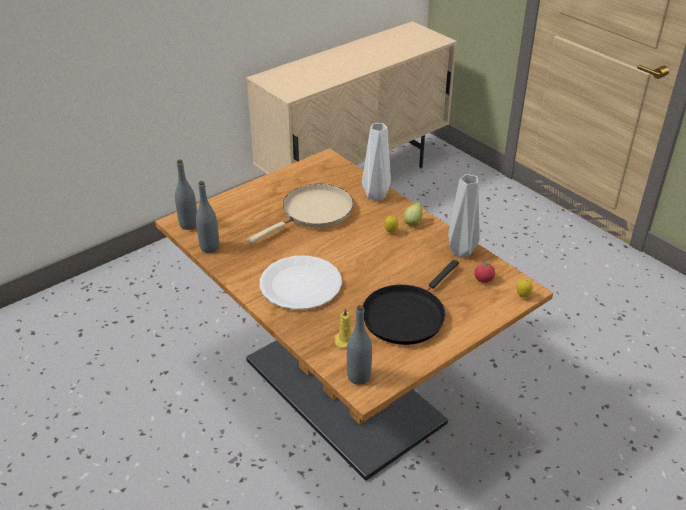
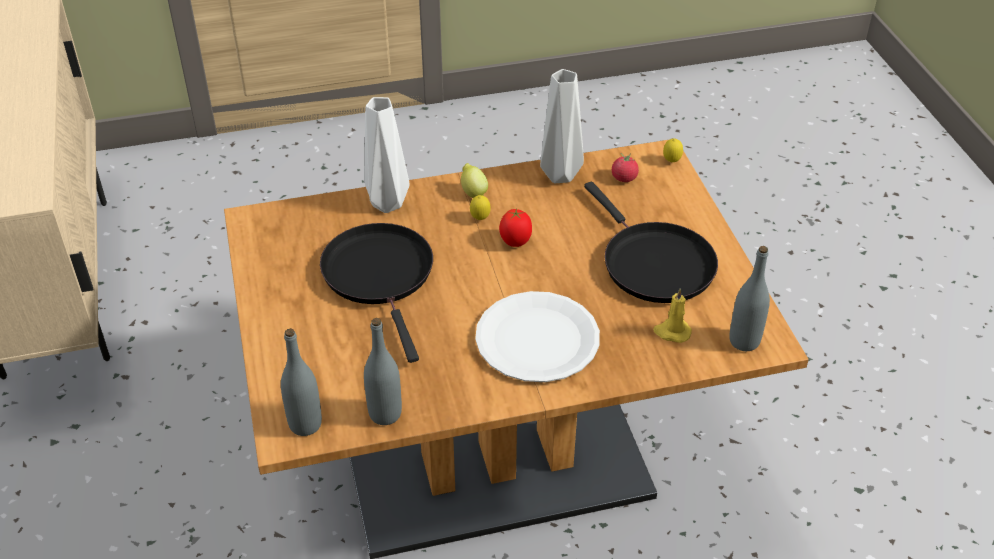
camera: 65 degrees left, 5 degrees up
(314, 212) = (380, 276): beige frying pan -> black frying pan
(380, 252) = (515, 242): none -> tomato

